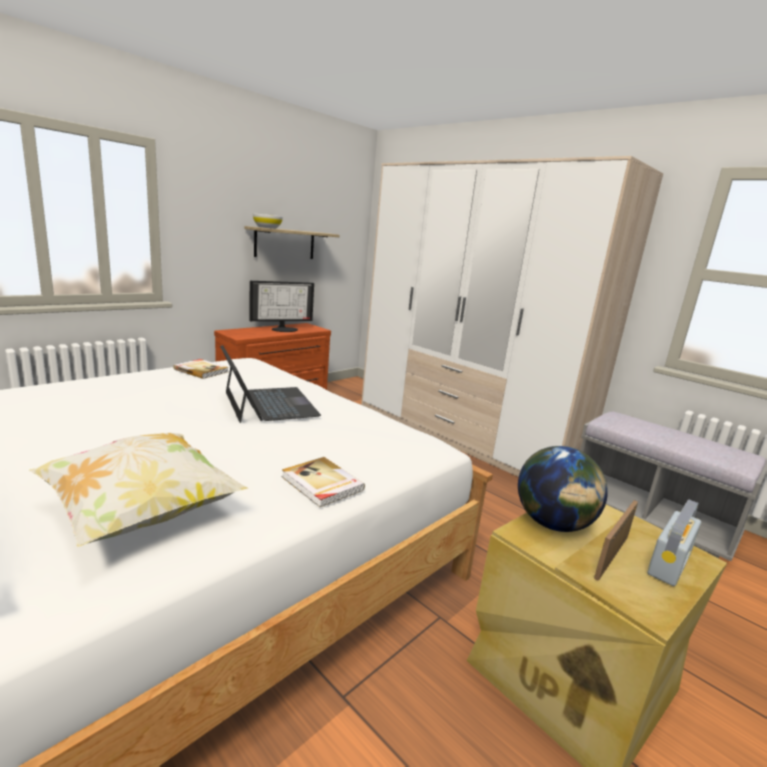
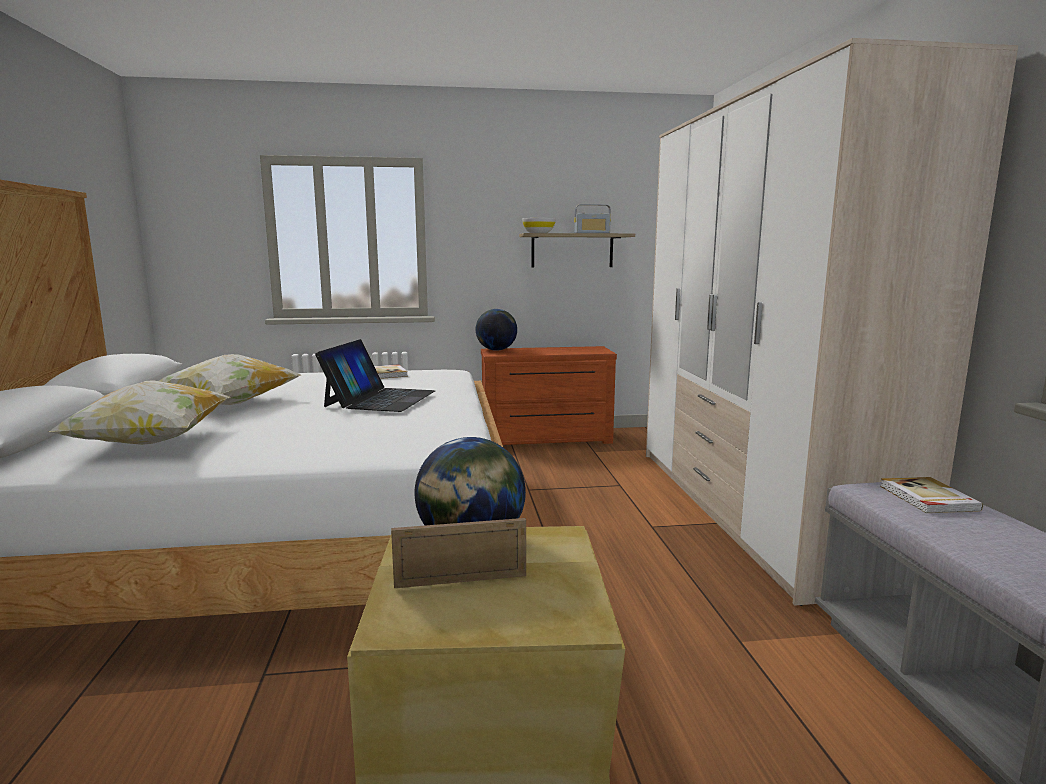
camera: 40 degrees right, 5 degrees down
(112, 436) = (231, 404): none -> pillow
(232, 331) = (496, 350): none -> globe
(284, 329) = (559, 350): monitor -> none
(321, 484) = (288, 451): book -> book (927, 498)
(669, 563) = (521, 610): radio -> radio (592, 233)

